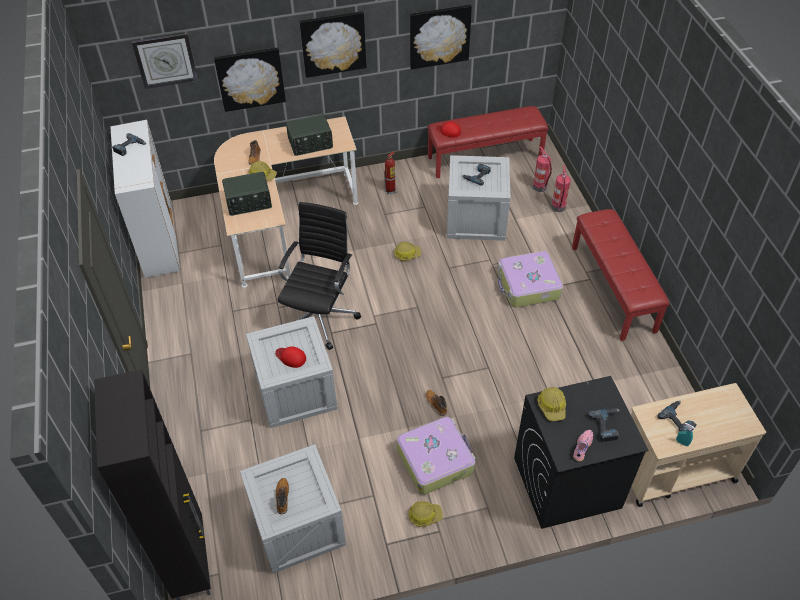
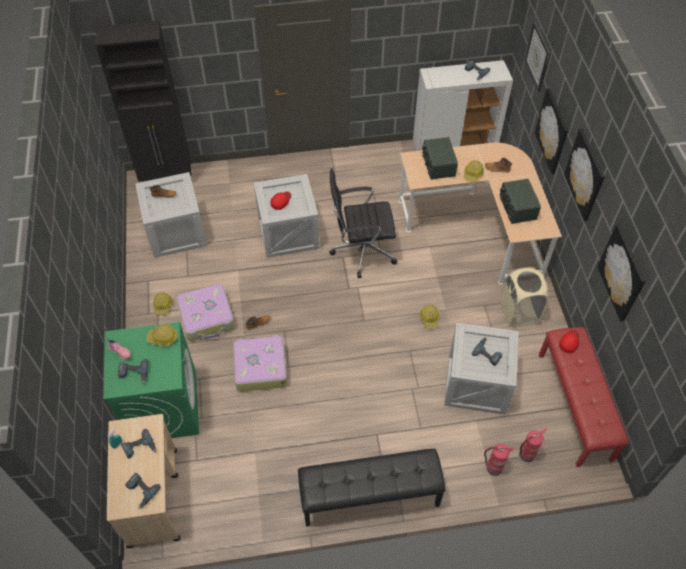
camera: 95 degrees right, 5 degrees up
(320, 316) = (361, 250): black office chair -> black office chair turned 150 degrees clockwise
(390, 190) = (519, 312): fire extinguisher -> beige laundry basket
(528, 286) = (380, 416): suitcase -> suitcase (260, 367)
(566, 483) = (163, 406): black washing machine -> green washing machine
(613, 288) = (369, 497): red bench -> black bench
(724, 408) = (141, 491): none -> power drill

